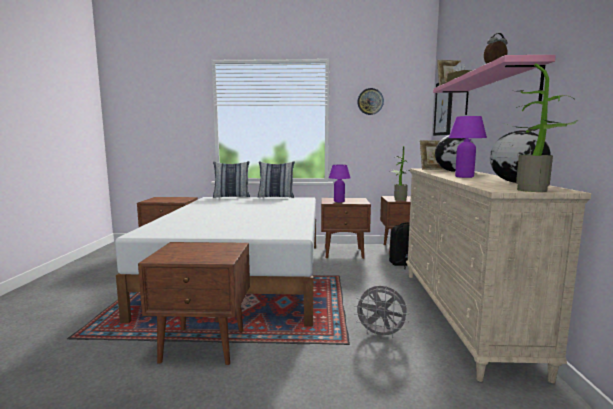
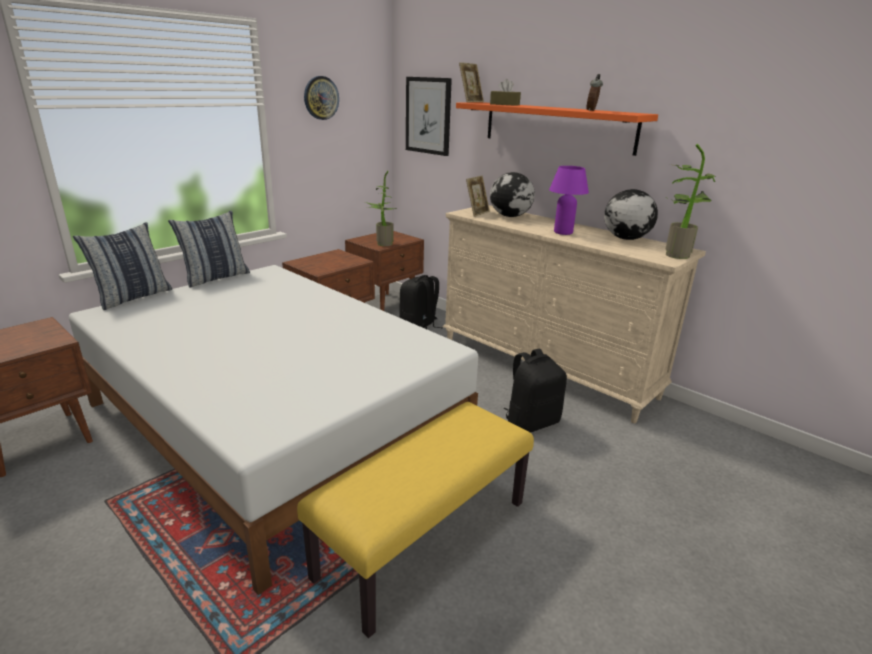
camera: 50 degrees left, 15 degrees up
(204, 345) = (424, 537): brown nightstand -> yellow bench
(339, 201) = (327, 265): purple table lamp -> none
(381, 335) = (532, 421): grey fan -> black backpack
(497, 92) = (557, 127): pink shelf -> orange shelf

